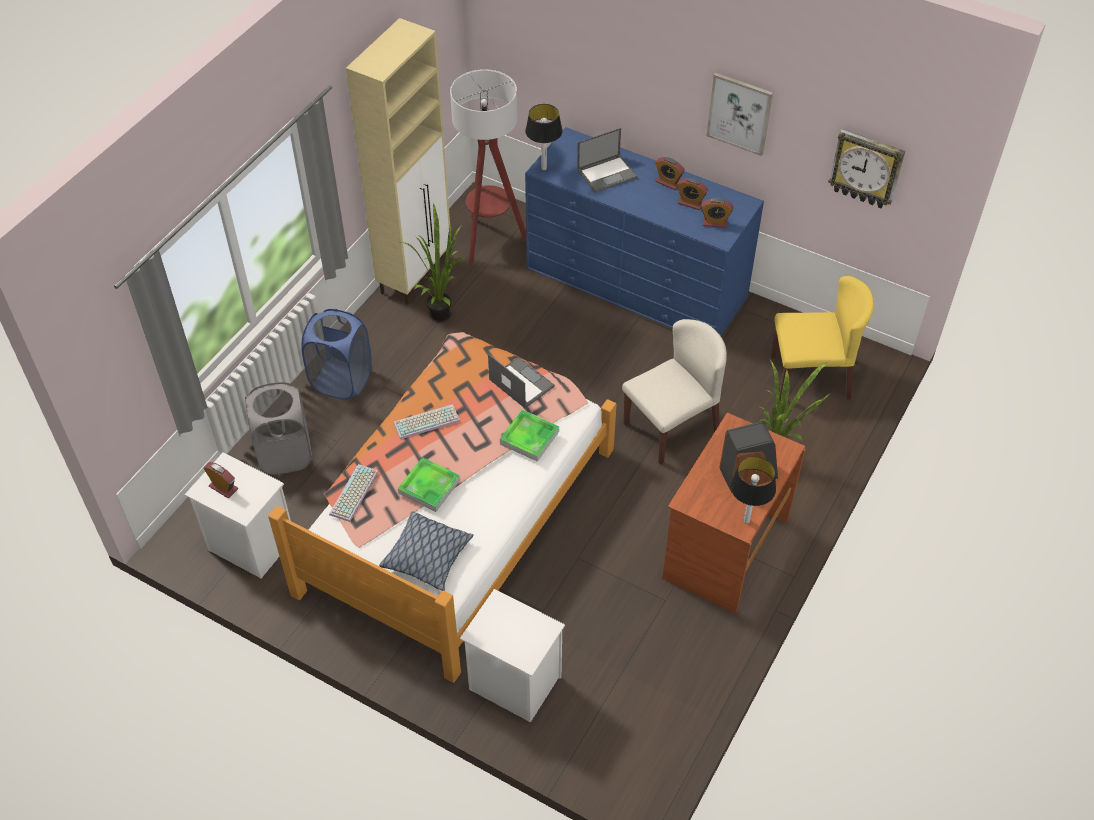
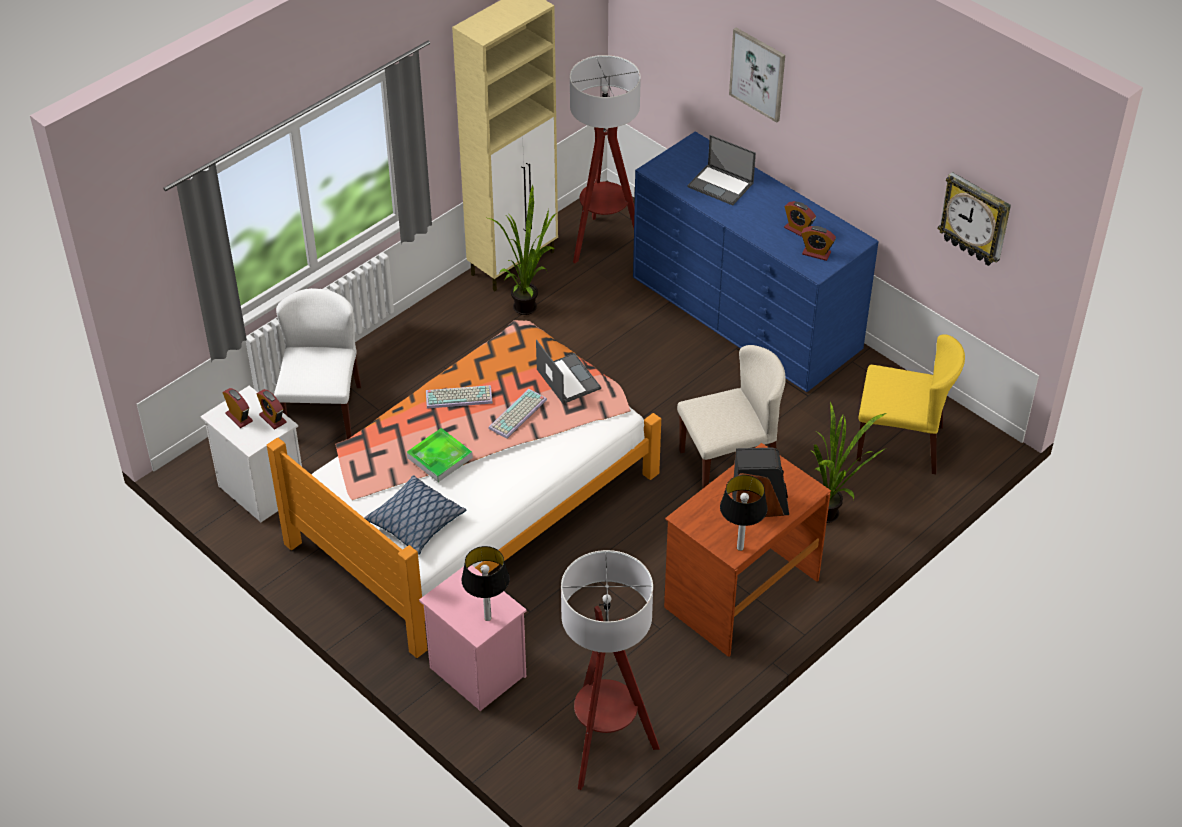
camera: 15 degrees right, 5 degrees down
(285, 454) = (323, 411): grey laundry basket -> white chair
(341, 380) = (402, 352): blue laundry basket -> none
(355, 494) = (364, 450): keyboard -> keyboard (518, 415)
(512, 683) = (475, 671): white nightstand -> pink nightstand
(529, 437) = (557, 432): tray -> none
(544, 168) = (656, 168): table lamp -> table lamp (488, 618)
(607, 173) = (721, 185): laptop -> laptop turned 45 degrees clockwise
(657, 732) = (605, 749): none -> floor lamp
(668, 182) = (782, 205): alarm clock -> alarm clock (272, 419)
(739, 113) = (858, 141): picture -> picture (758, 74)

